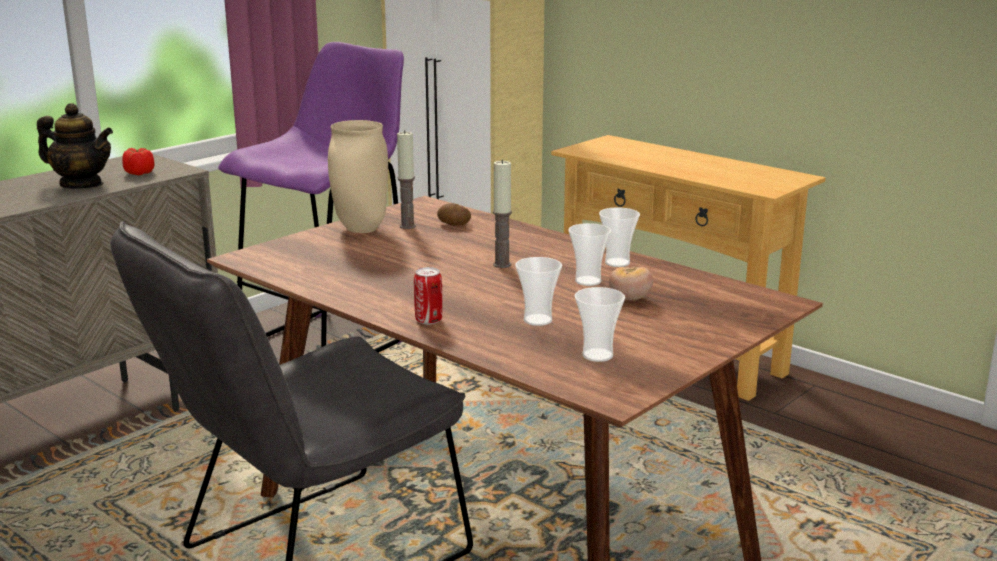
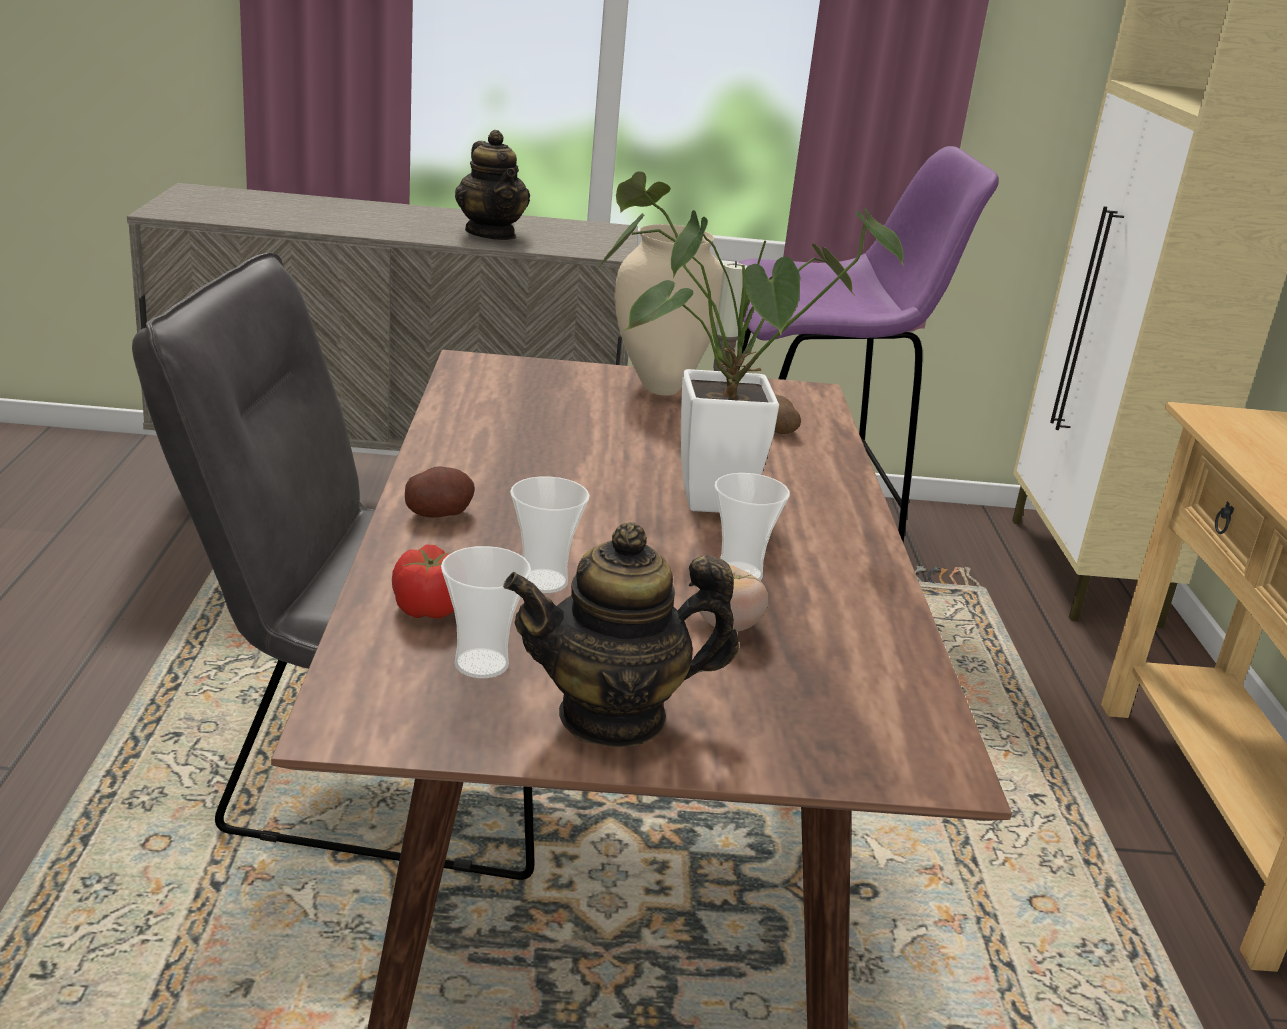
camera: 45 degrees right, 5 degrees up
(139, 173) = (569, 242): tomato -> tomato (429, 608)
(428, 320) = (438, 513): can -> potato
(502, 264) = (695, 499): candle -> potted plant
(617, 263) = (847, 574): cup -> none
(675, 343) = (613, 716): none -> teapot

